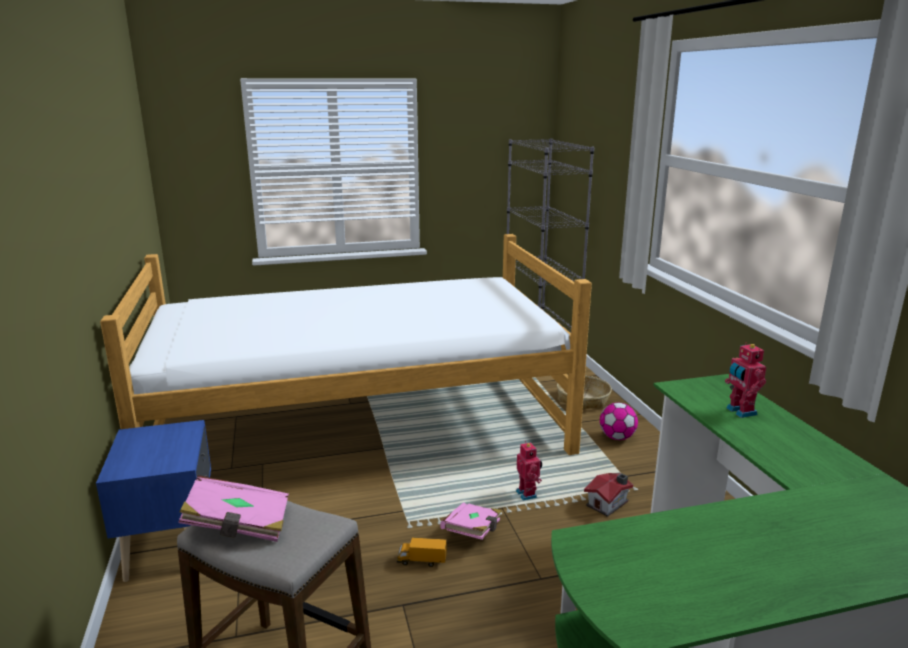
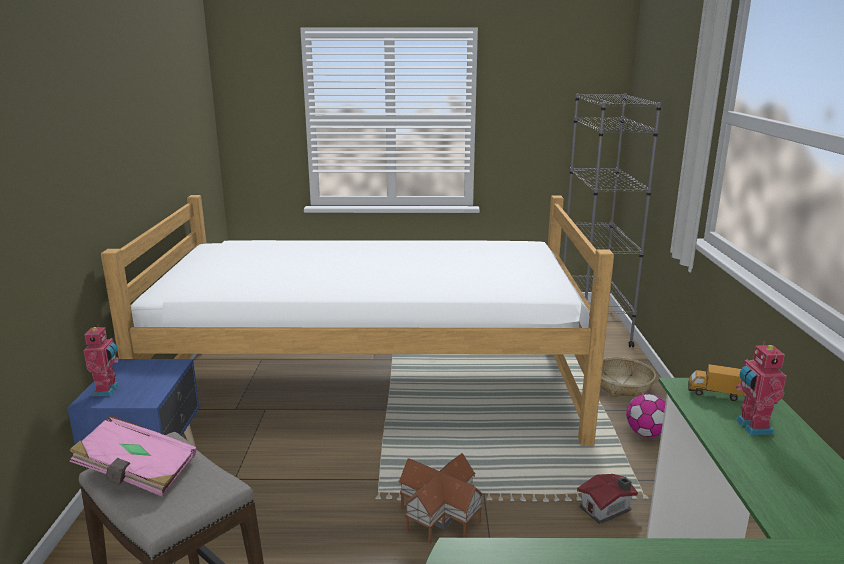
camera: 15 degrees right, 0 degrees up
(421, 561) = (375, 538): toy truck -> toy truck (719, 394)
(473, 532) = (441, 515): pink book -> toy house
(528, 494) = (518, 483): toy robot -> toy robot (108, 390)

